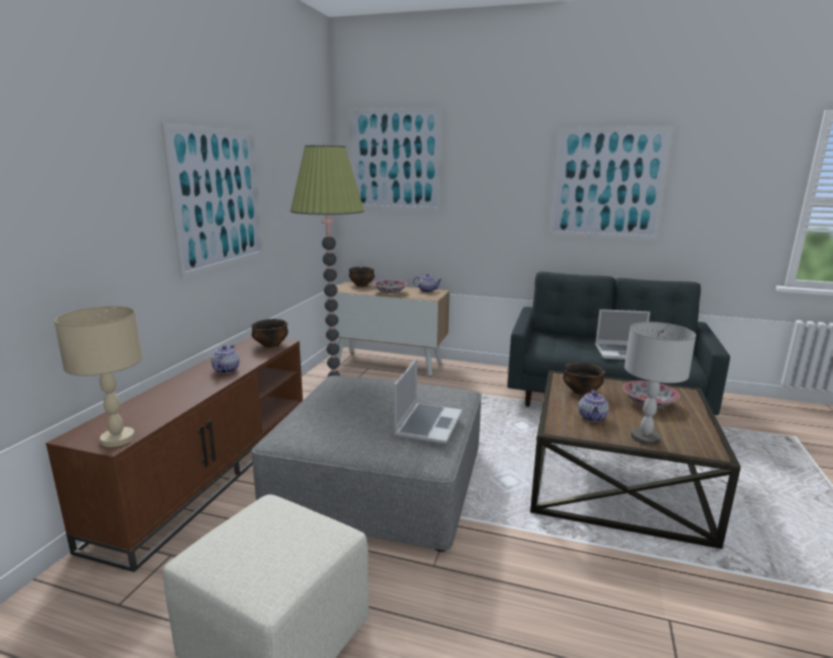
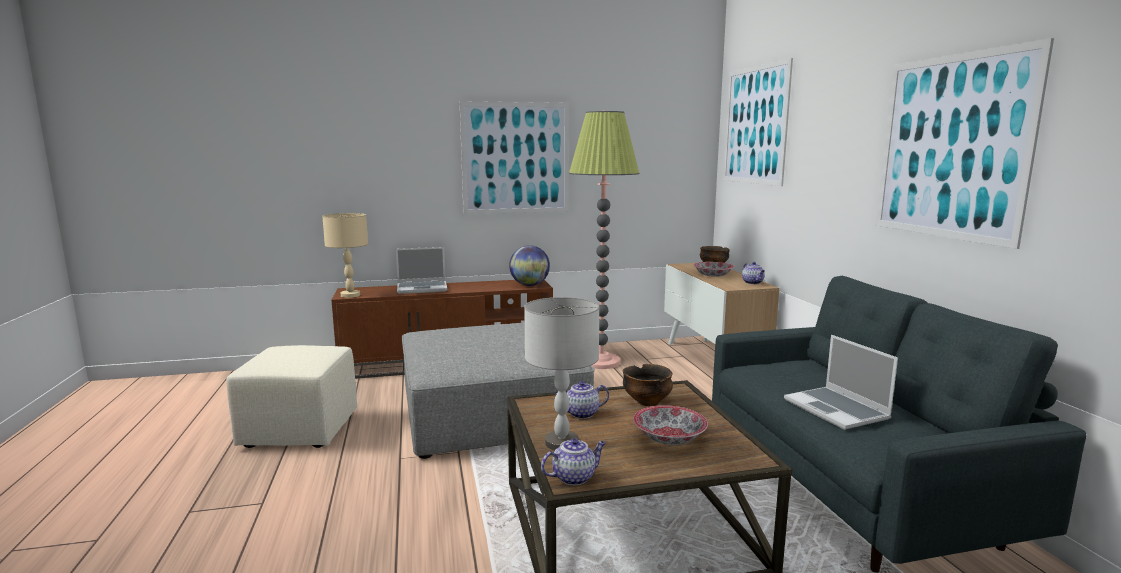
camera: 60 degrees right, 5 degrees down
(226, 370) = (468, 288): teapot -> teapot (574, 477)
(271, 345) = (529, 285): bowl -> globe
(428, 424) = (481, 358): laptop -> laptop (423, 288)

